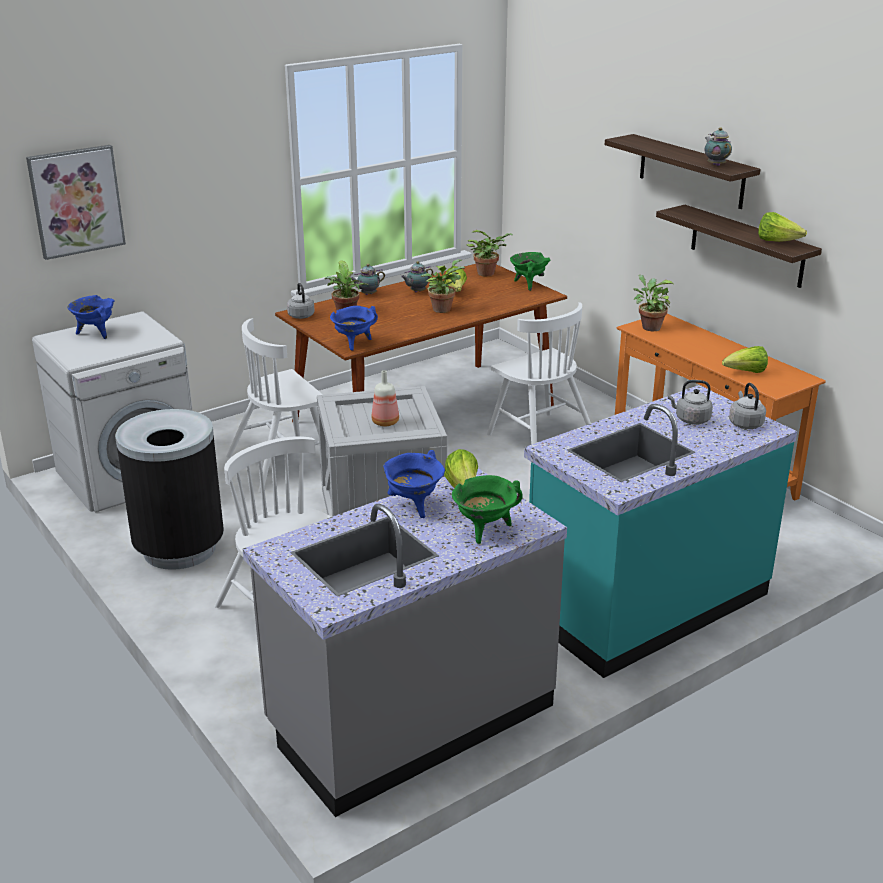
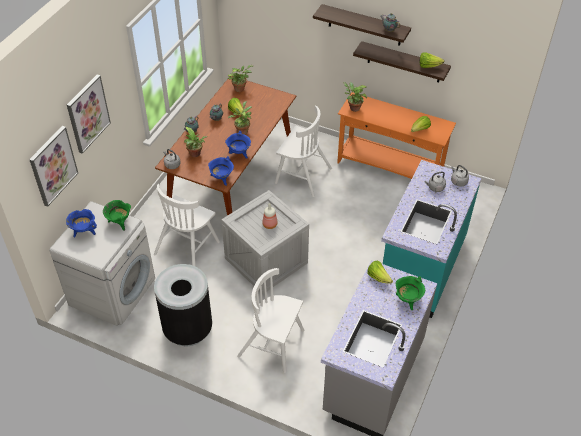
camera: 30 degrees left, 20 degrees up
(170, 159) = (87, 113): none -> picture
(414, 506) = (368, 298): blue cooking pot -> blue cooking pot (239, 154)
(528, 284) = (269, 91): green cooking pot -> green cooking pot (119, 222)

